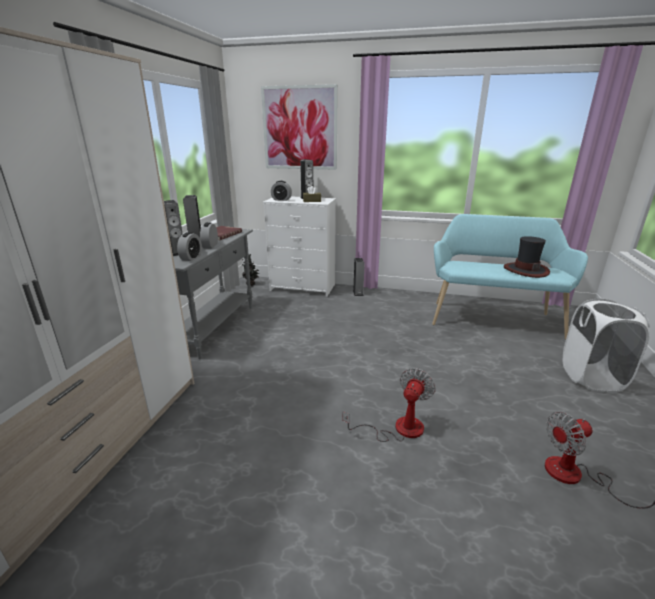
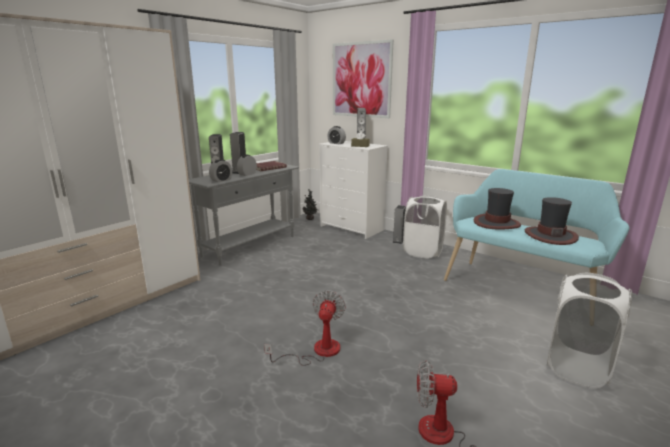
camera: 25 degrees right, 5 degrees down
(389, 300) = (423, 252): none -> white laundry basket
(398, 428) = (317, 351): fan -> fan turned 45 degrees counterclockwise
(475, 265) = (496, 223): none -> hat

